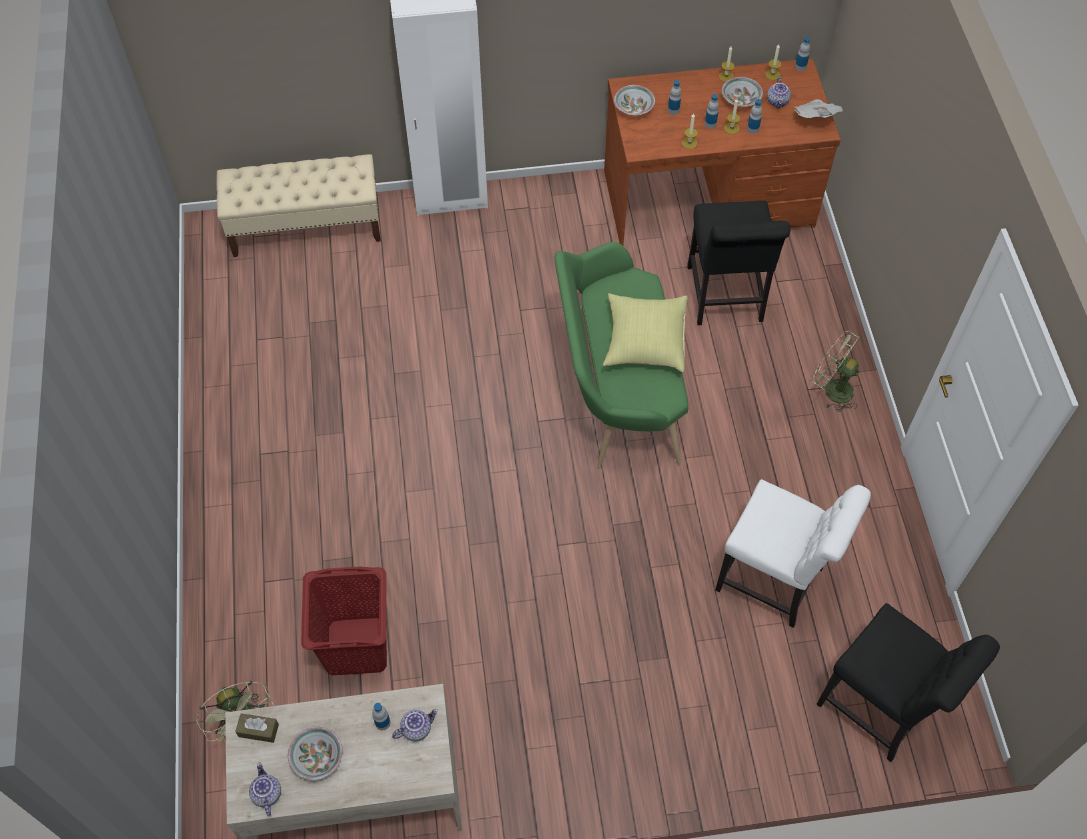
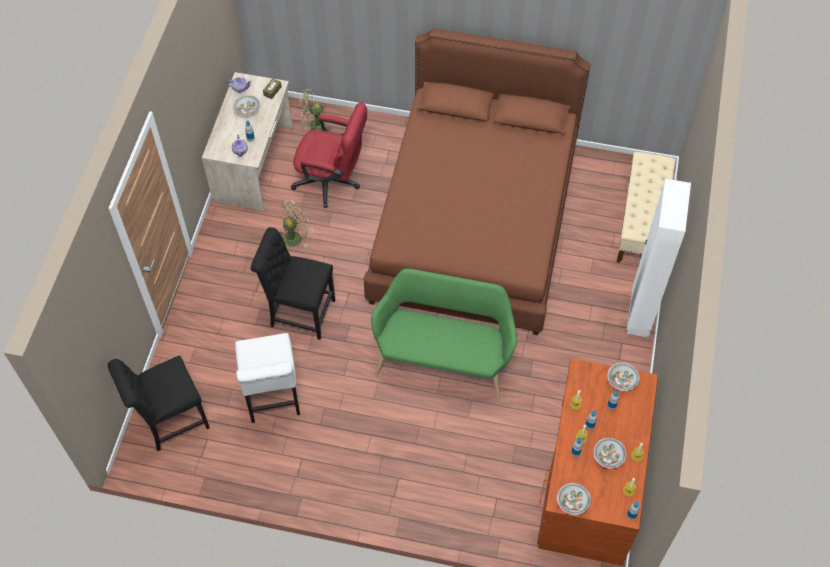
camera: 110 degrees right, 0 degrees up
(357, 645) = (332, 182): red laundry basket -> red office chair
(370, 420) = (474, 222): none -> brown bed
(644, 341) = (440, 345): yellow pillow -> none
(725, 298) = (494, 457): black chair -> black chair (299, 312)
(775, 581) = (272, 398): white chair -> white chair turned 60 degrees counterclockwise
(778, 102) = (598, 482): teapot -> none
(815, 118) = (573, 502): newspaper -> bowl
(832, 389) = (392, 494): green fan -> green fan (295, 236)

